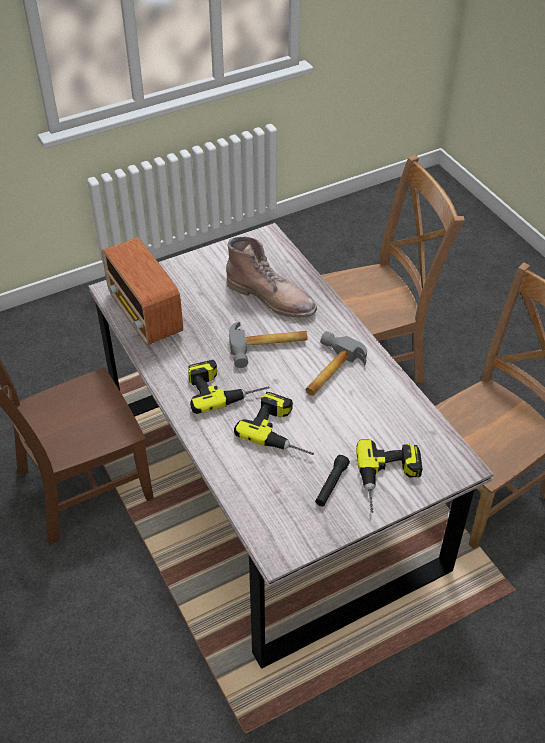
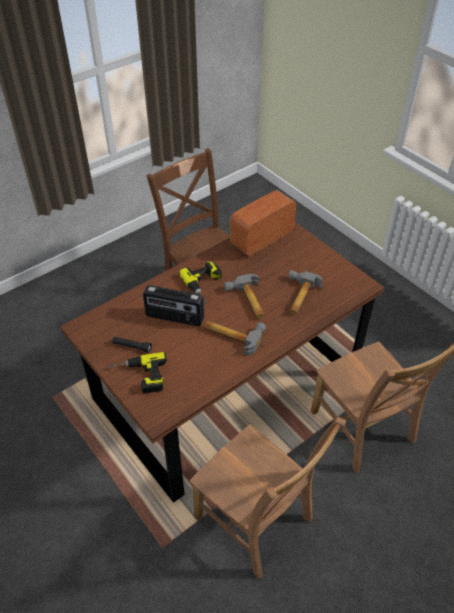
camera: 80 degrees right, 0 degrees up
(272, 297) = (298, 296): brown boot -> hammer
(274, 485) = (227, 386): grey dining table -> brown dining table
(283, 430) = (174, 318): power drill -> radio

